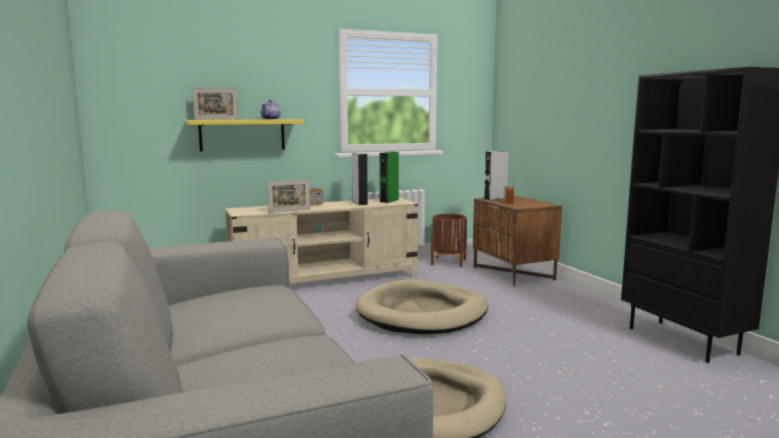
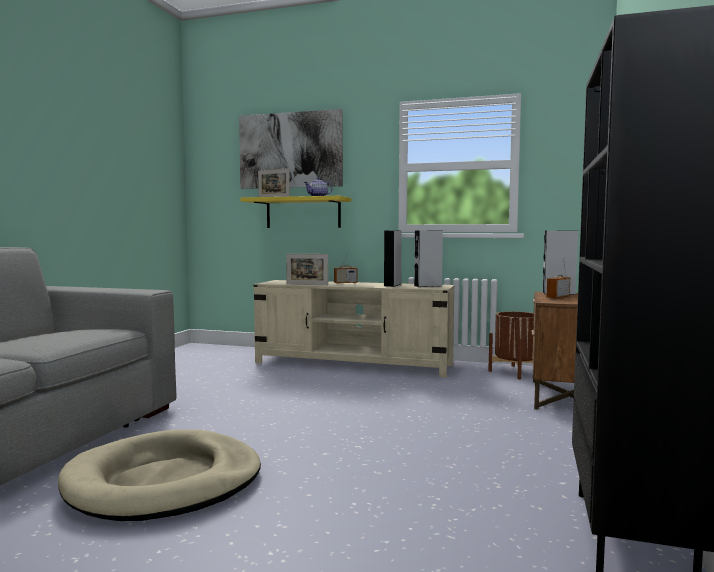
camera: 40 degrees right, 5 degrees down
(224, 67) = (290, 150): none -> picture
(389, 201) = (428, 286): green speaker -> grey speaker
(422, 313) = (364, 409): beige dog bed -> none

